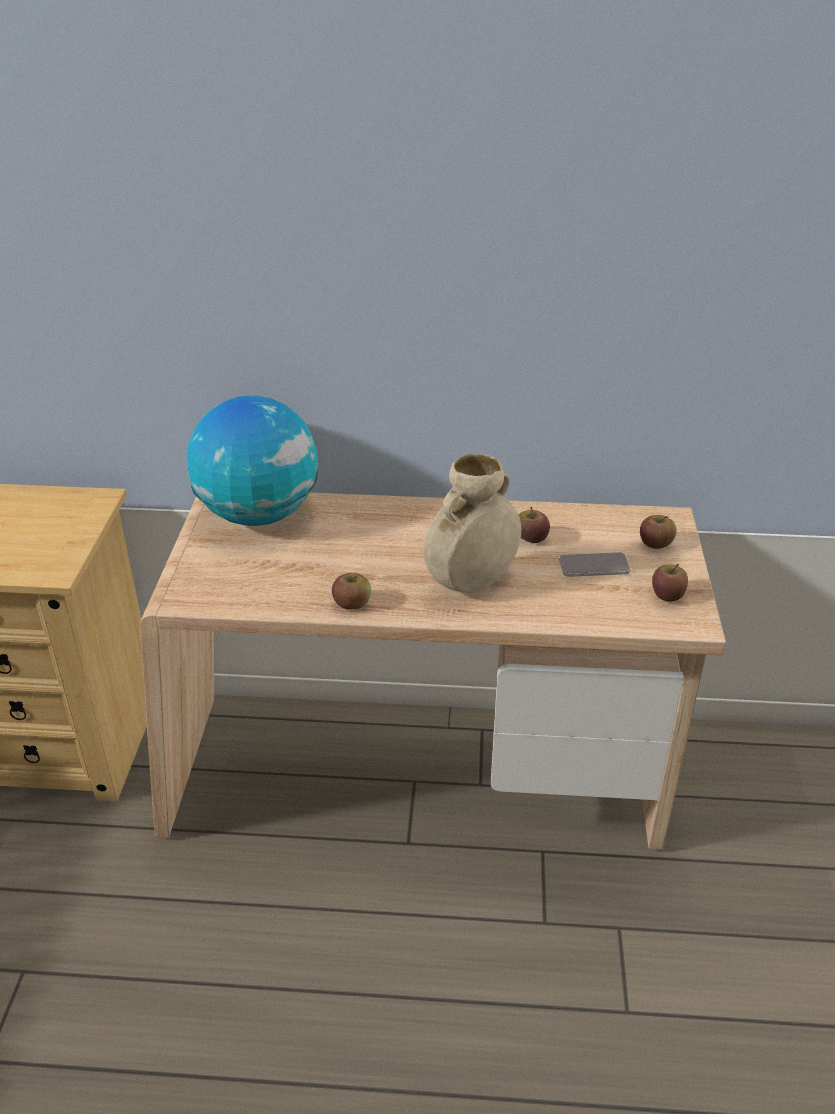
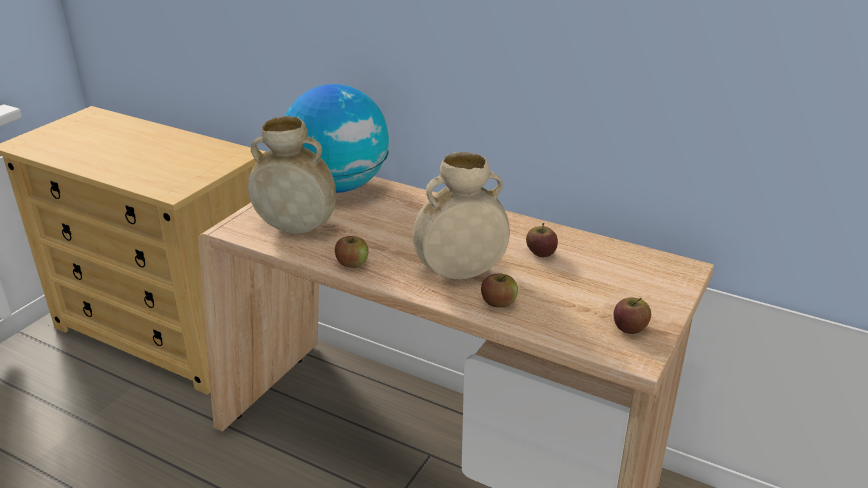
camera: 25 degrees right, 5 degrees down
(255, 579) = (297, 228): none -> beige vase
(594, 566) = (579, 287): phone -> none
(655, 543) = (653, 284): apple -> apple (498, 302)

